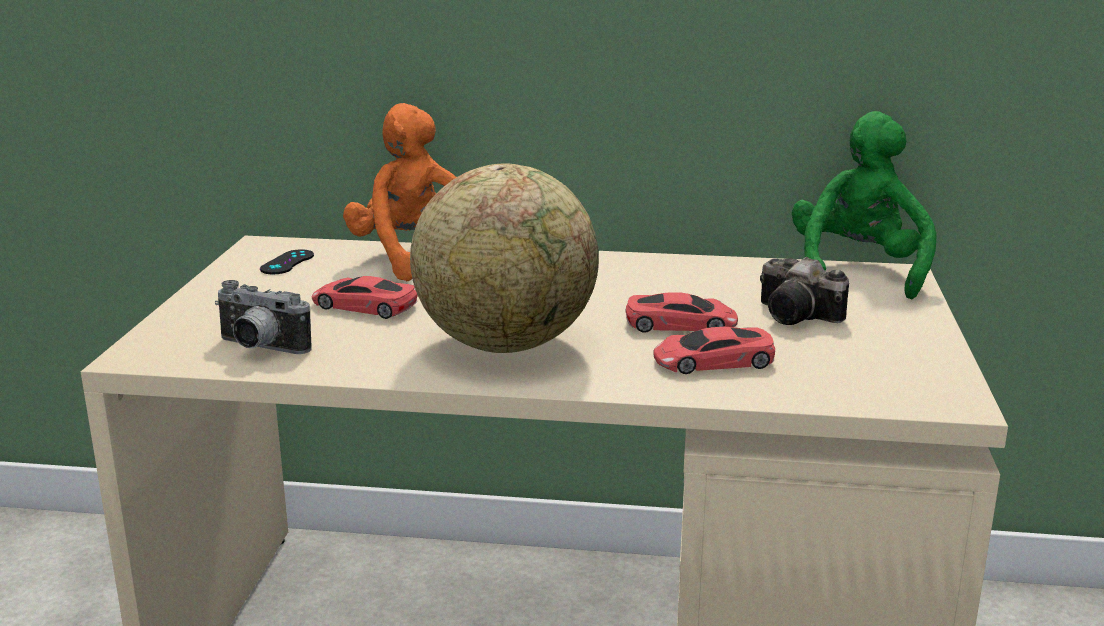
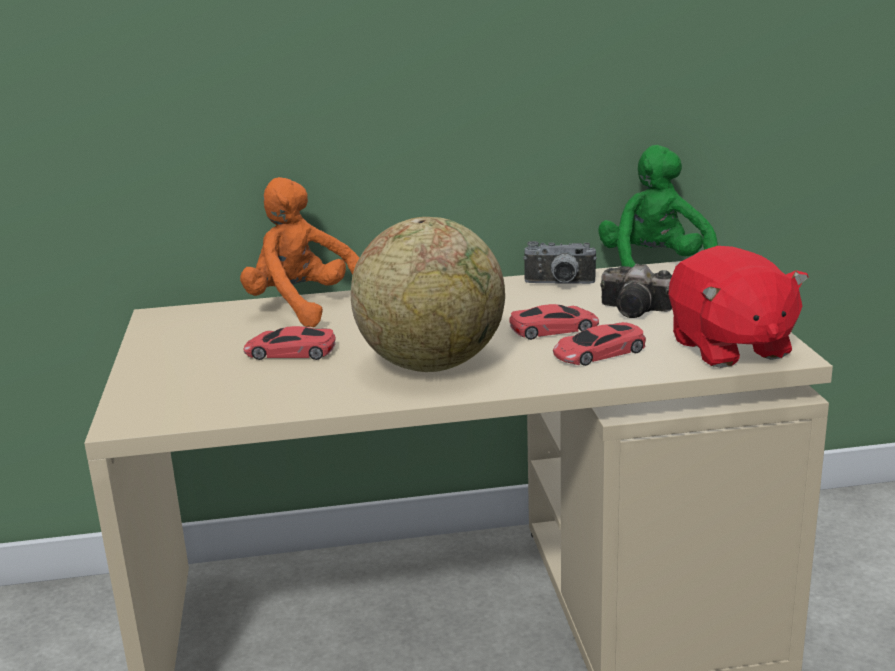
camera: 15 degrees left, 0 degrees up
(258, 349) = (229, 399): camera -> camera (559, 284)
(287, 262) = (193, 327): black game controller -> none
(883, 381) = (729, 348): none -> red plush toy

